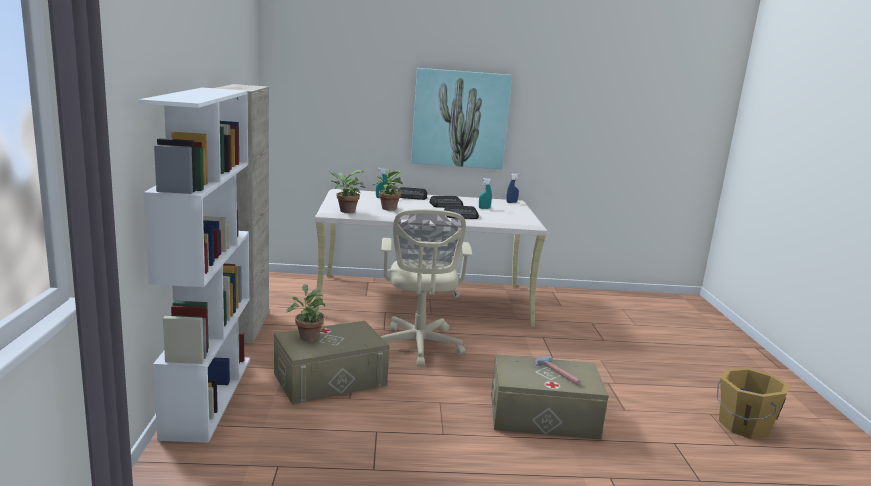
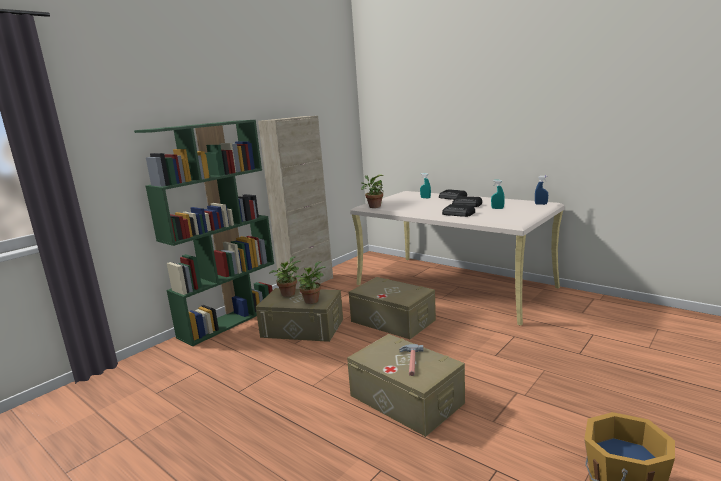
camera: 45 degrees right, 0 degrees up
(208, 395) = (231, 320): white bookcase -> green bookcase
(387, 208) = (411, 205): potted plant -> potted plant (312, 300)
(418, 347) = (392, 320): beige office chair -> beige storage box
(460, 119) = (498, 127): picture -> none

